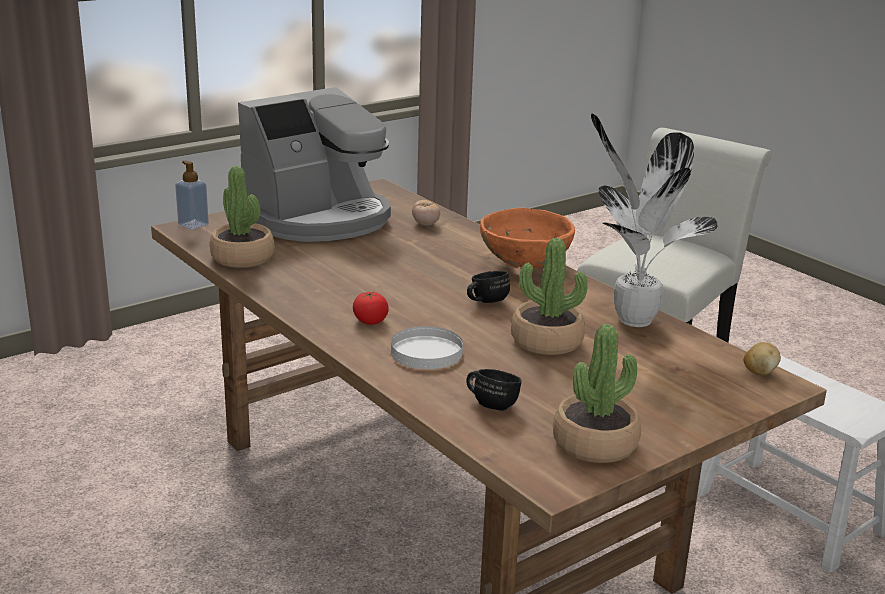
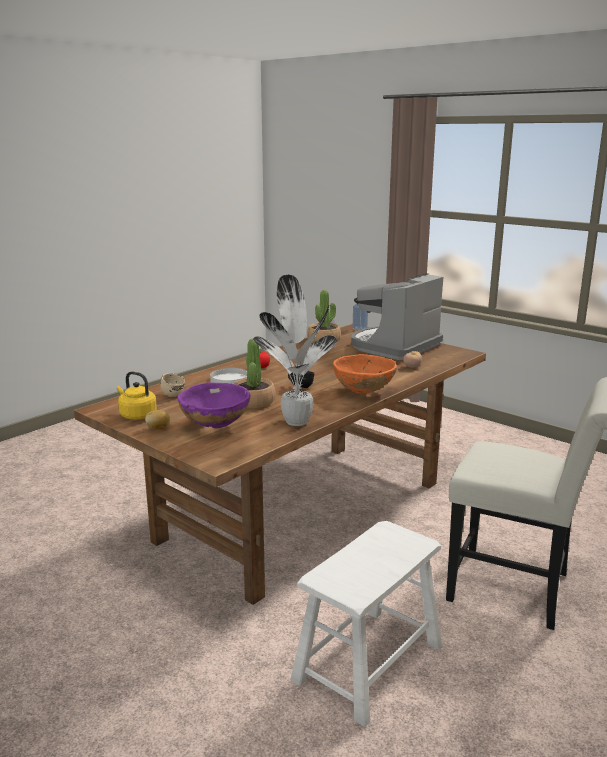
camera: 80 degrees right, 5 degrees down
(318, 219) = (394, 346): coffee machine -> coffee machine turned 90 degrees clockwise
(491, 404) = (176, 394): black mug -> beige mug
(595, 444) = (136, 415): potted plant -> yellow kettle
(651, 378) = (215, 426): none -> purple bowl
(759, 372) = (233, 455): potato -> potato (158, 428)

